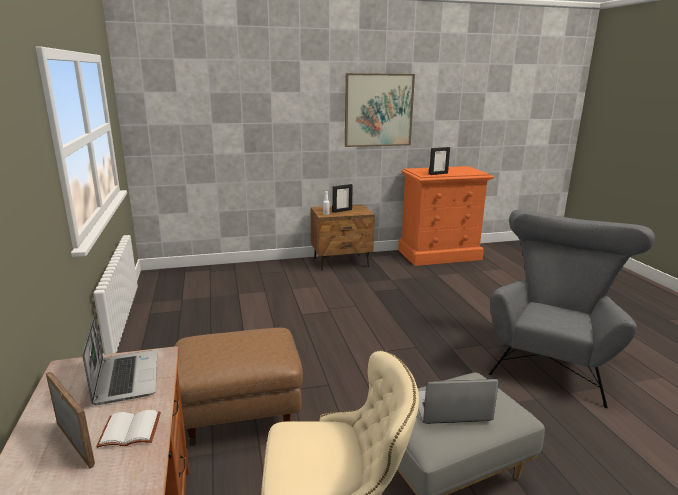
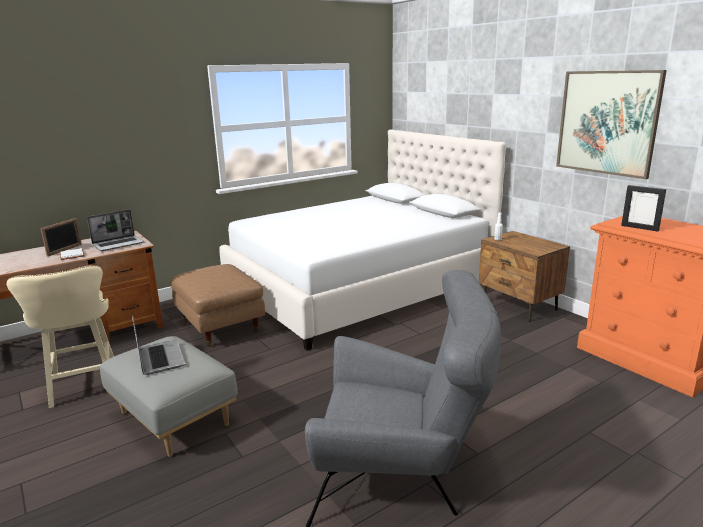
camera: 70 degrees right, 0 degrees up
(230, 309) = (359, 287): none -> white bed
(342, 210) = (523, 242): picture frame -> none

